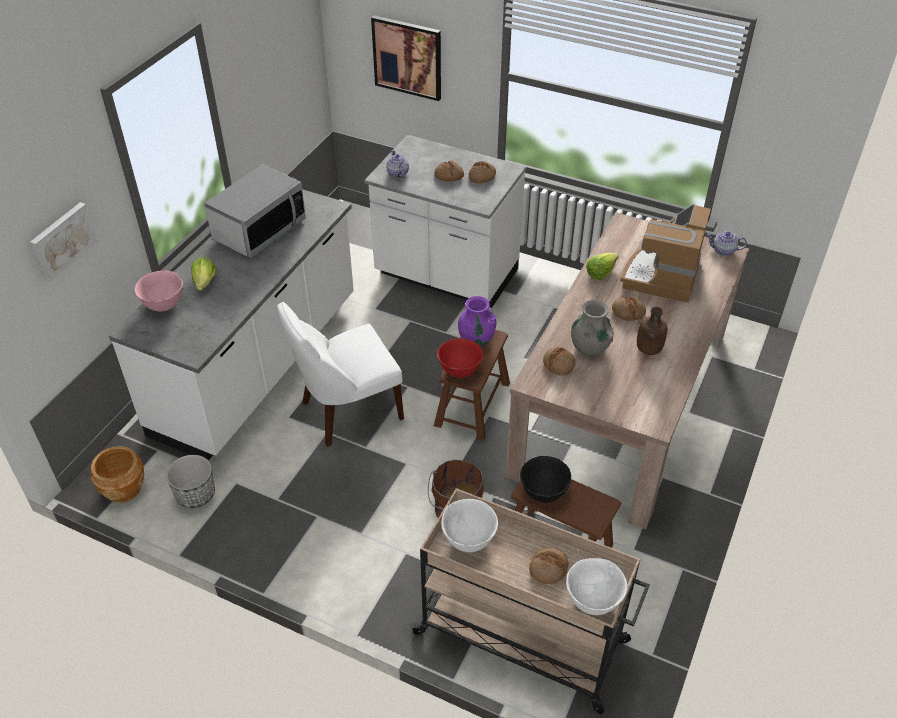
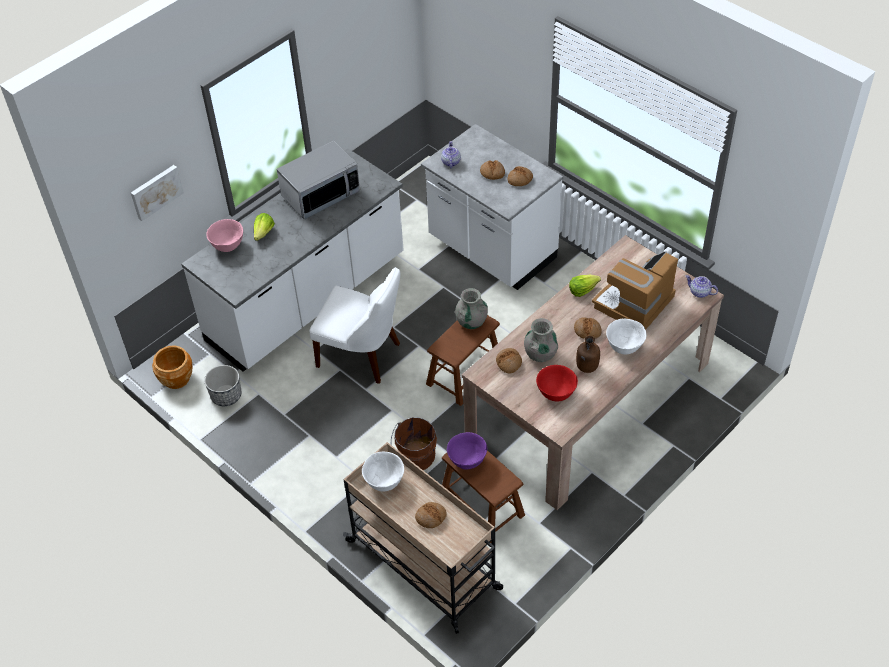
camera: 20 degrees right, 5 degrees up
(347, 411) = (362, 356): white chair -> white chair turned 150 degrees counterclockwise
(407, 57) = (483, 60): picture -> none
(459, 370) = (446, 346): red bowl -> red bowl (555, 393)
(476, 339) = (471, 322): purple vase -> grey vase
(544, 492) = (467, 461): black bowl -> purple bowl
(593, 599) = (452, 547): white bowl -> white bowl (624, 346)

